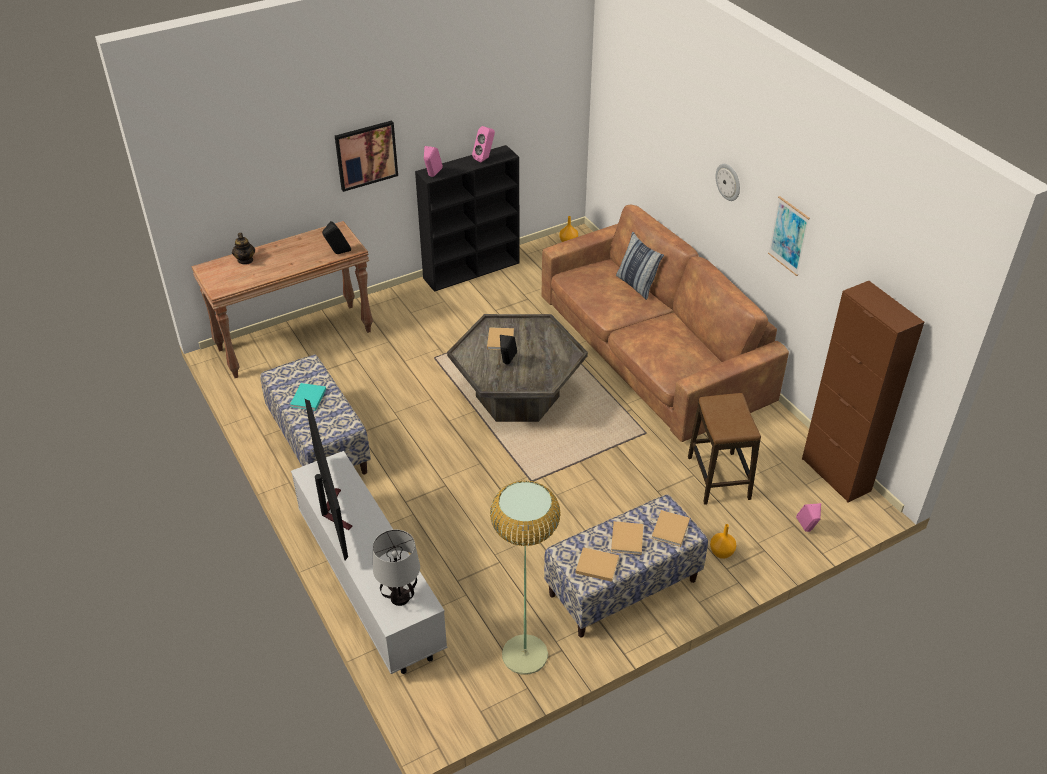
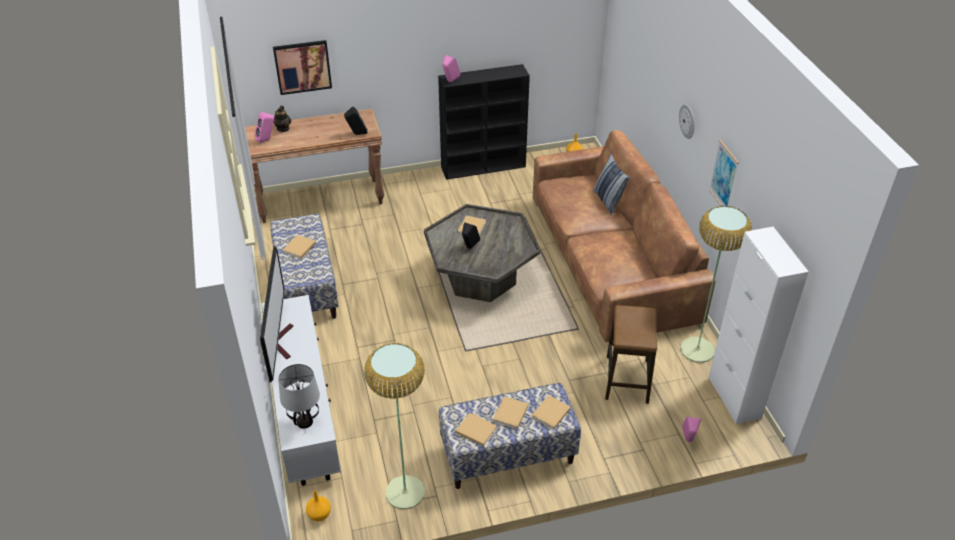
camera: 15 degrees right, 0 degrees up
(308, 398) = (298, 248): turquoise book -> beige book
(366, 155) = (395, 56): picture -> picture (302, 67)
(485, 158) = (500, 73): pink speaker -> pink speaker (267, 140)
(721, 553) = (604, 444): orange vase -> orange vase (319, 515)
(779, 431) = (697, 350): none -> floor lamp
(836, 475) = (734, 397): brown cabinet -> white cabinet

